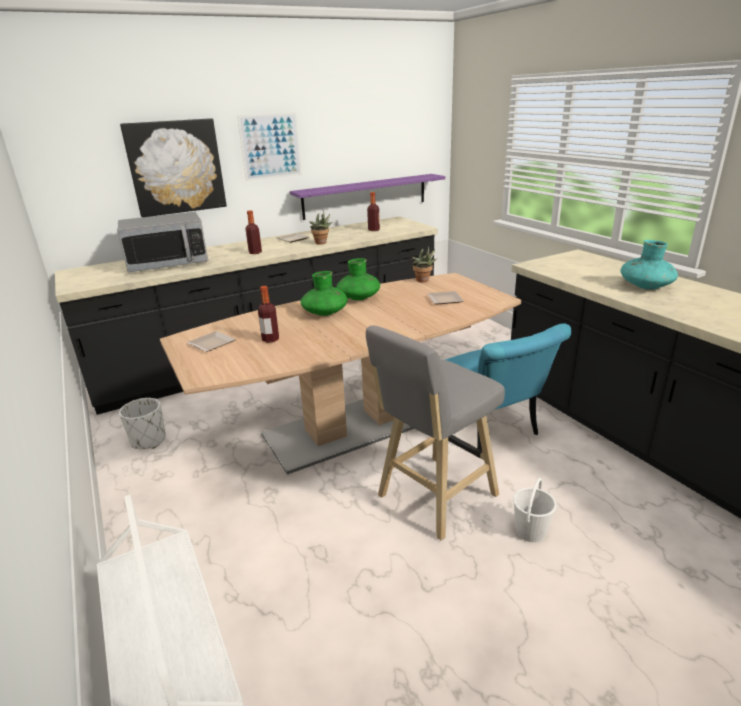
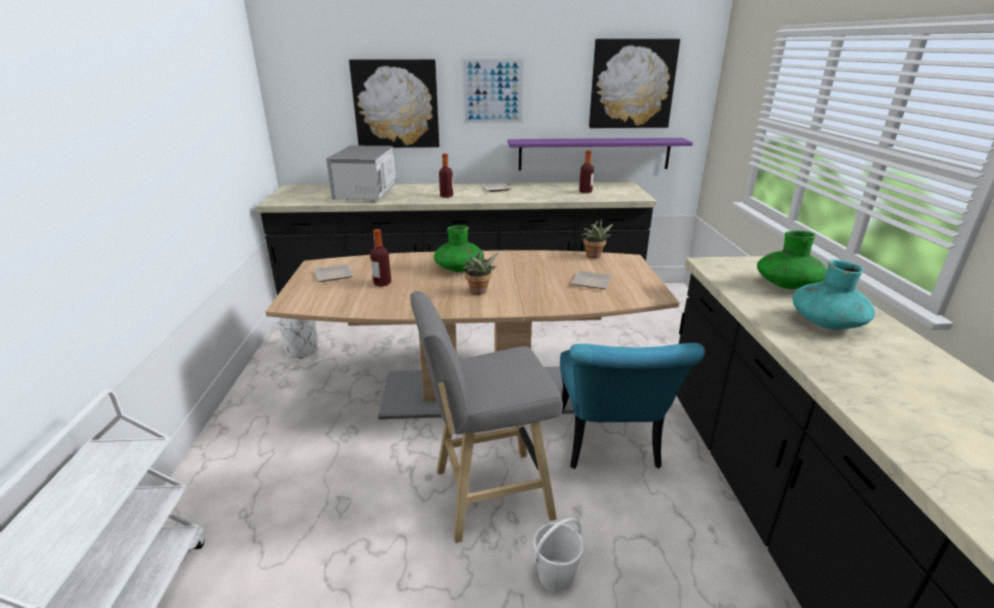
camera: 25 degrees right, 0 degrees up
(168, 263) = (366, 193): microwave -> microwave turned 90 degrees clockwise
(322, 243) = (517, 197): potted plant -> potted plant (479, 292)
(358, 298) = (507, 260): green vase -> green vase (786, 285)
(388, 130) = (632, 84): none -> picture

